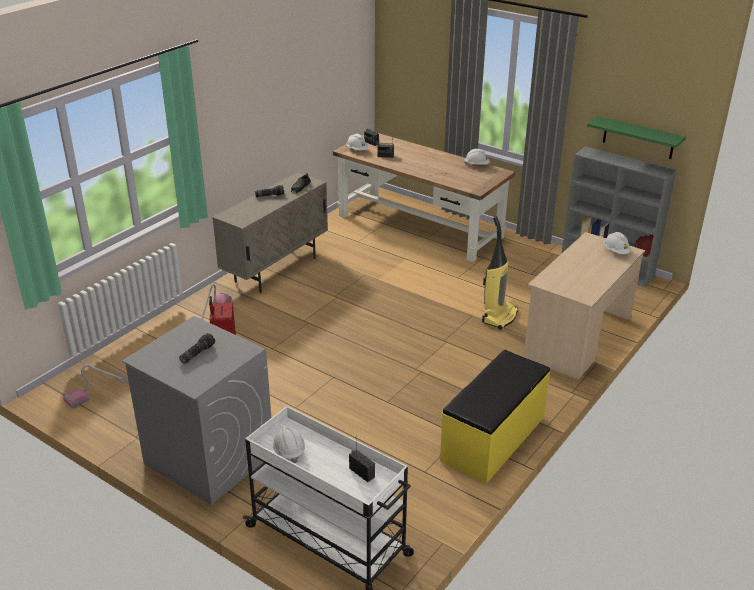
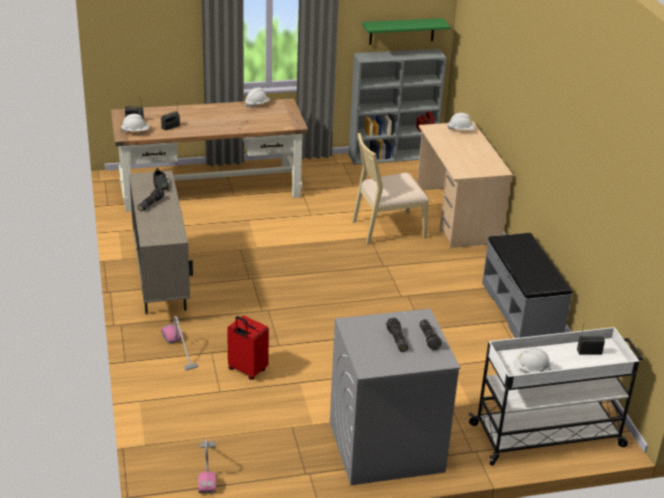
camera: 50 degrees left, 0 degrees up
(218, 367) = (429, 339): none -> flashlight
(494, 439) = (522, 310): yellow bench -> grey bench
(499, 316) = (387, 228): vacuum cleaner -> beige chair

